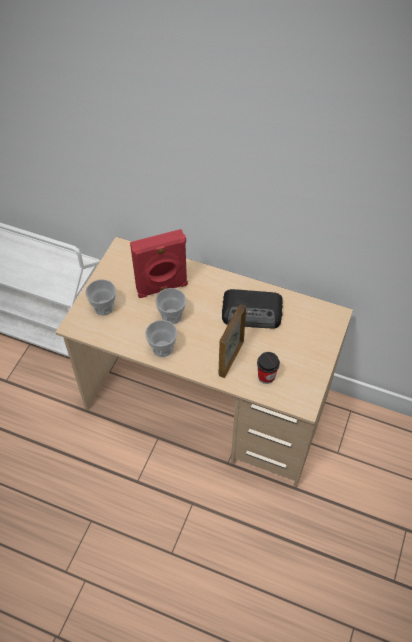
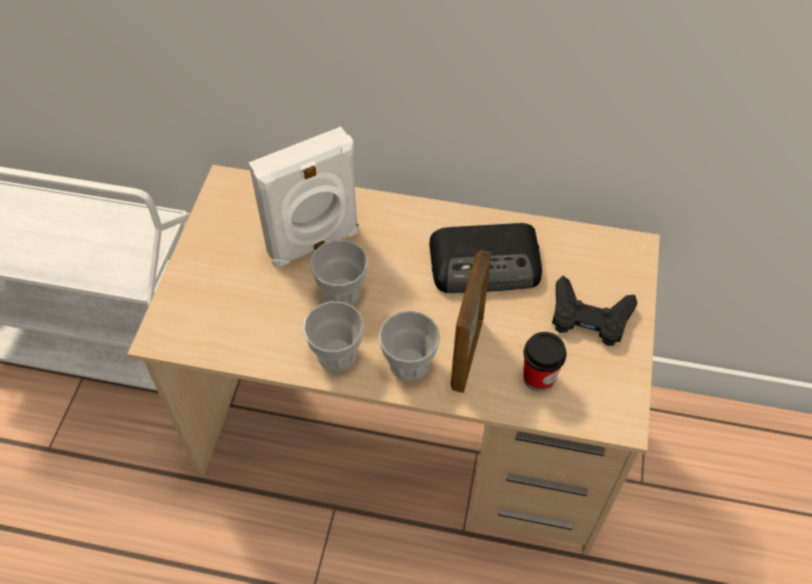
camera: 10 degrees left, 0 degrees up
(103, 307) = (212, 294): cup -> cup (409, 363)
(162, 288) = (314, 244): red speaker -> white speaker
(302, 348) = (589, 317): none -> black game controller

